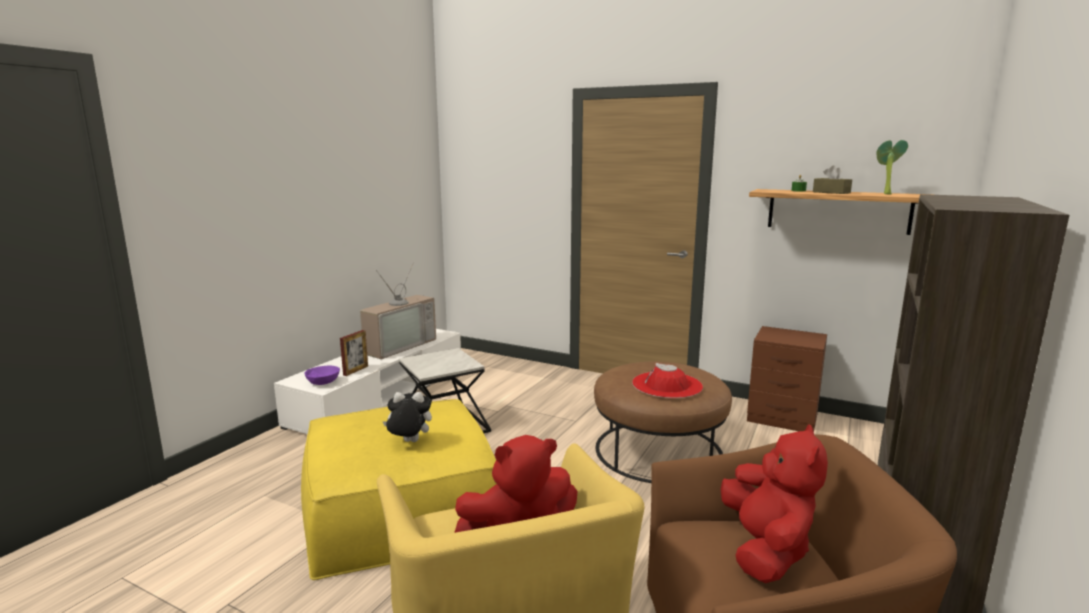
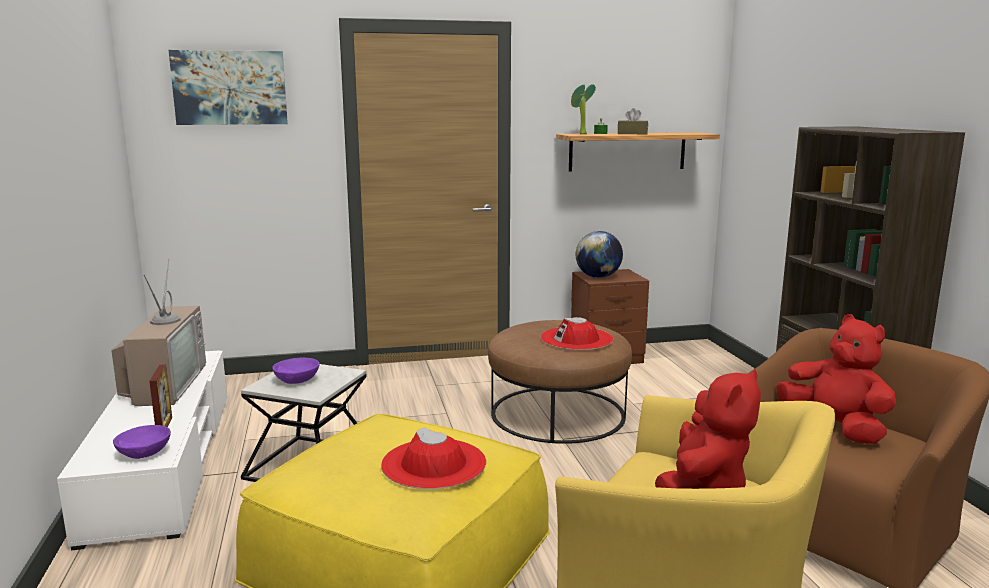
camera: 40 degrees left, 0 degrees up
(409, 442) = (434, 464): plush toy -> red hat
(435, 361) = (297, 380): none -> purple bowl
(498, 145) = (230, 88): none -> picture
(776, 335) = (598, 277): none -> globe
(885, 194) = (672, 133): potted plant -> potted plant (581, 134)

